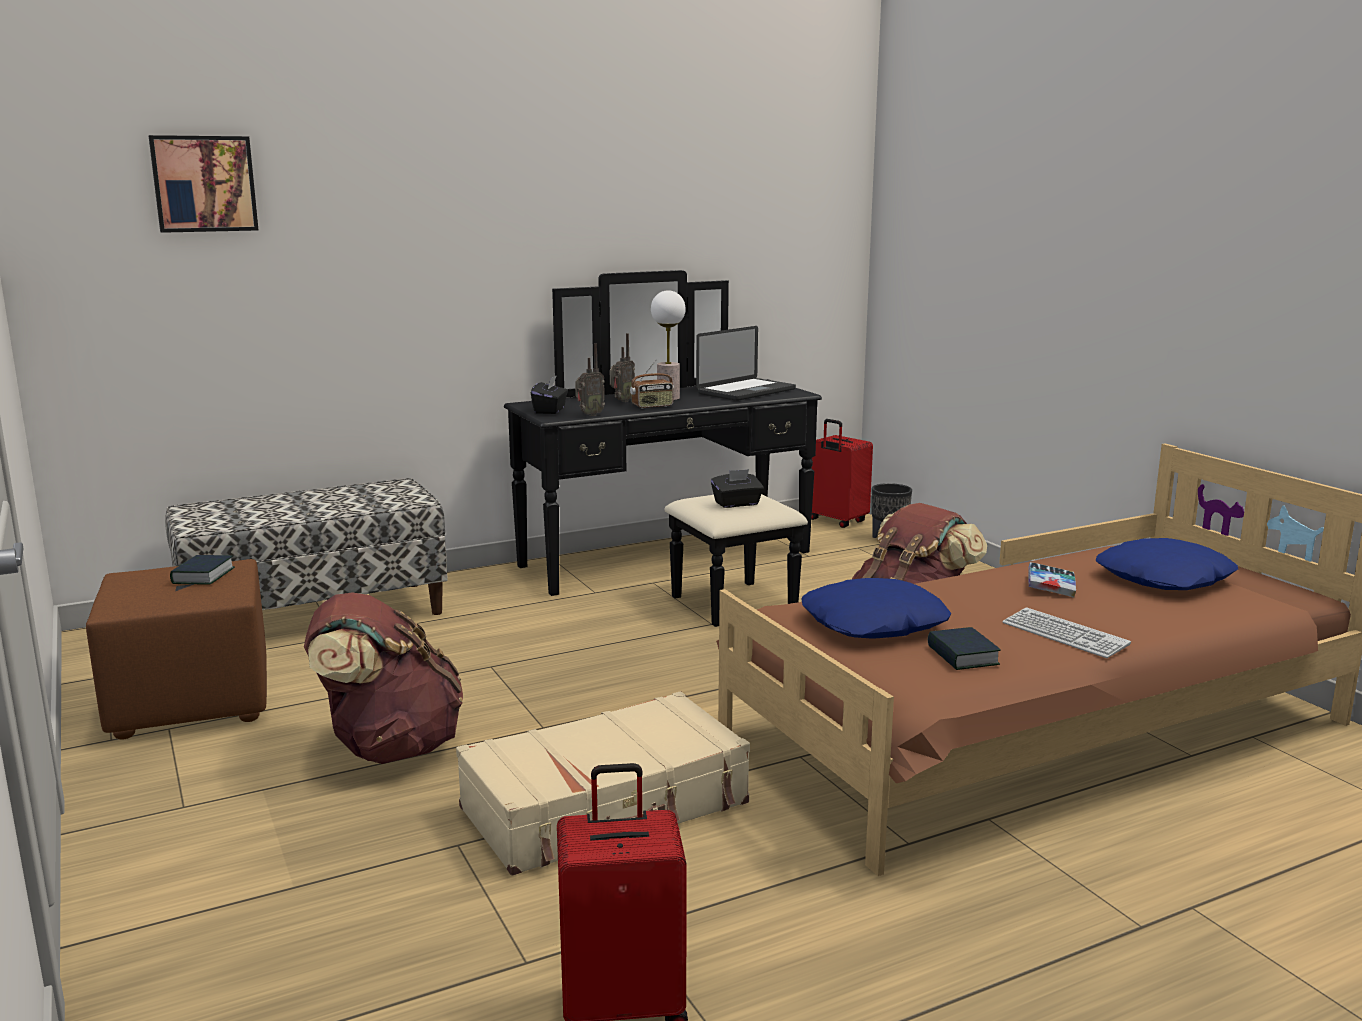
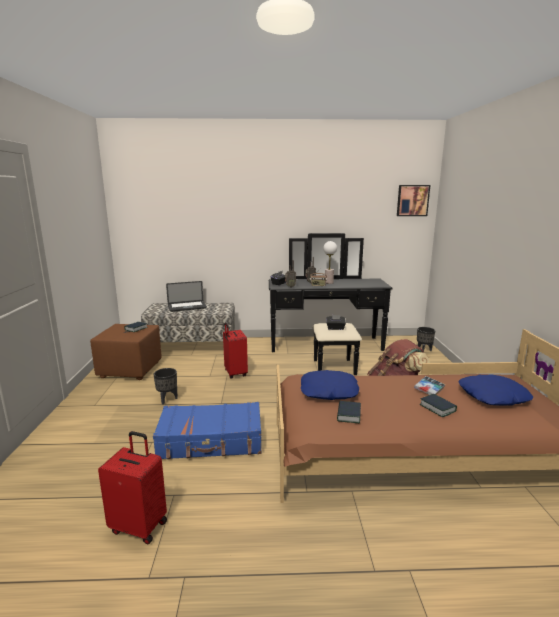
camera: 25 degrees right, 0 degrees up
(204, 184) = (168, 198): picture -> picture (412, 200)
(389, 748) = (167, 399): brown backpack -> black planter
(606, 807) = (211, 441): beige suitcase -> blue suitcase
(746, 391) = (363, 283): laptop -> laptop (187, 307)
(837, 521) = (408, 339): red suitcase -> red suitcase (235, 373)
(1064, 635) = (408, 415): keyboard -> none
(1099, 614) = (437, 408): none -> book

